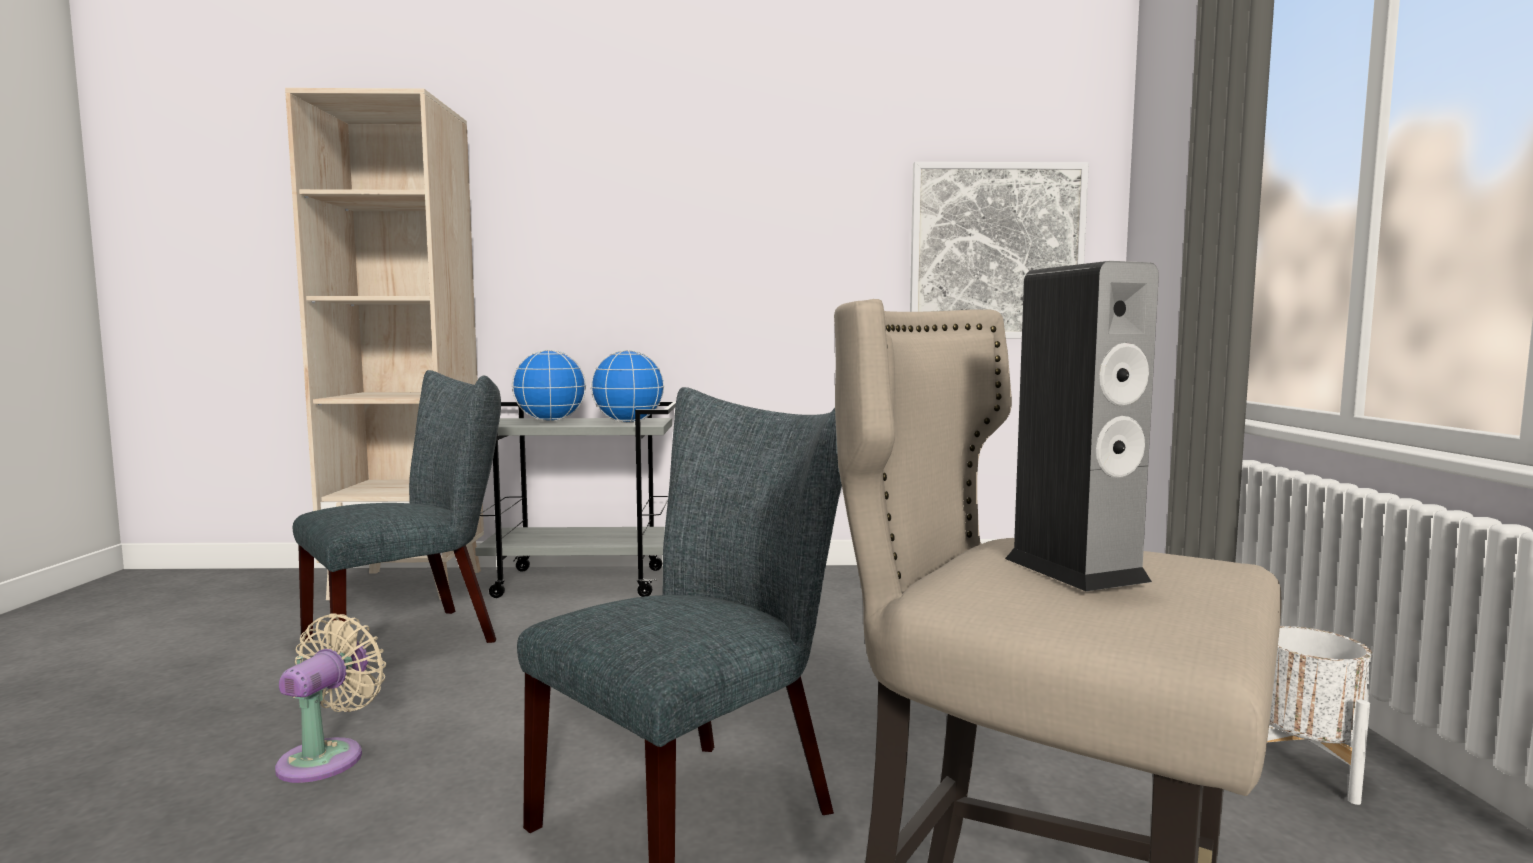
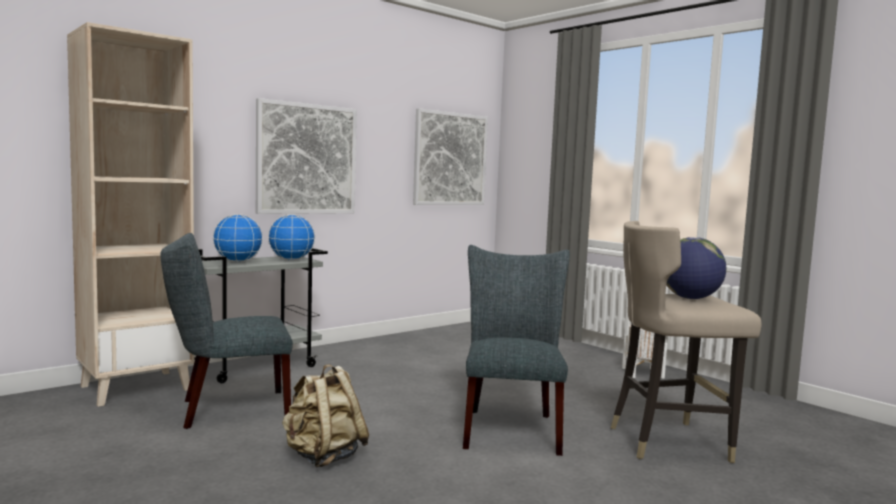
camera: 40 degrees left, 0 degrees up
(327, 757) = (323, 457): beige fan -> beige backpack
(413, 639) = (227, 410): grey chair -> grey chair turned 120 degrees counterclockwise
(695, 265) = (306, 159): none -> picture
(1074, 569) = (690, 298): speaker -> globe

